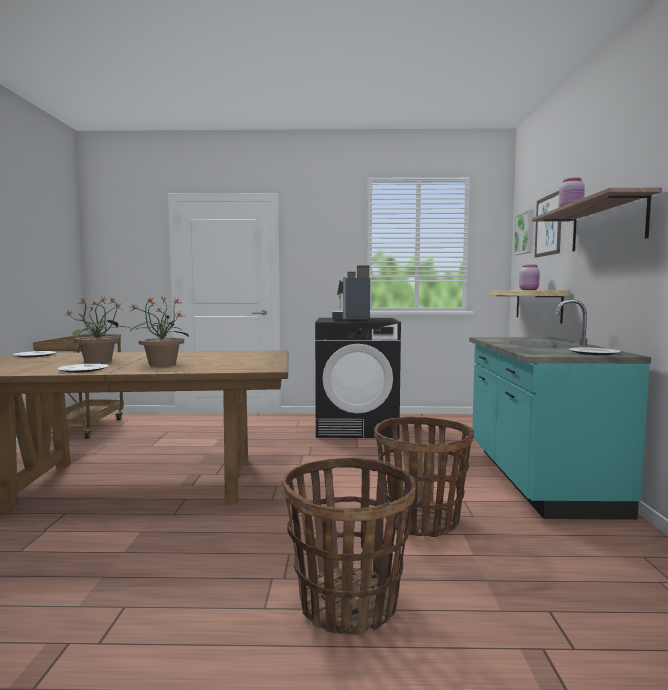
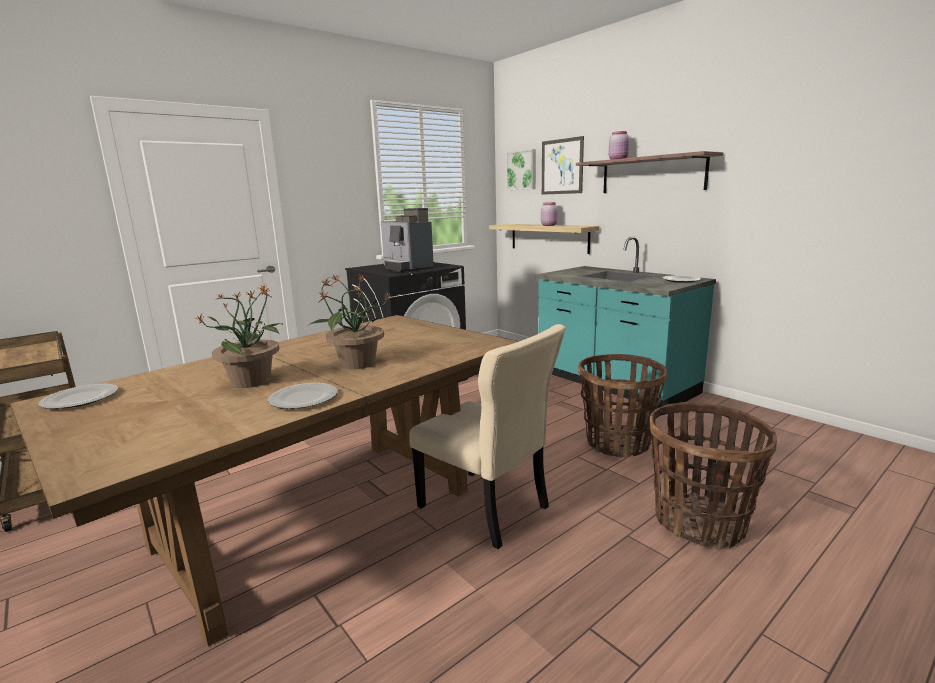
camera: 40 degrees left, 10 degrees up
(224, 517) = (487, 509): none -> beige chair

